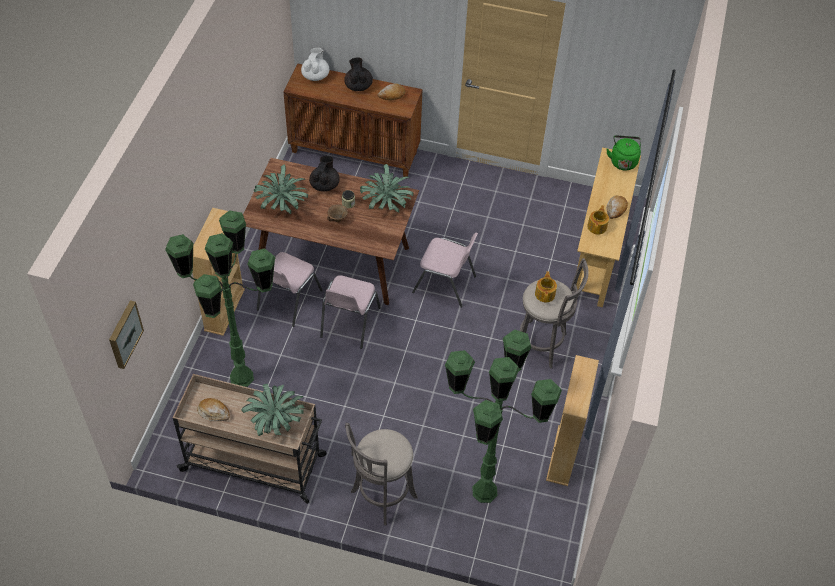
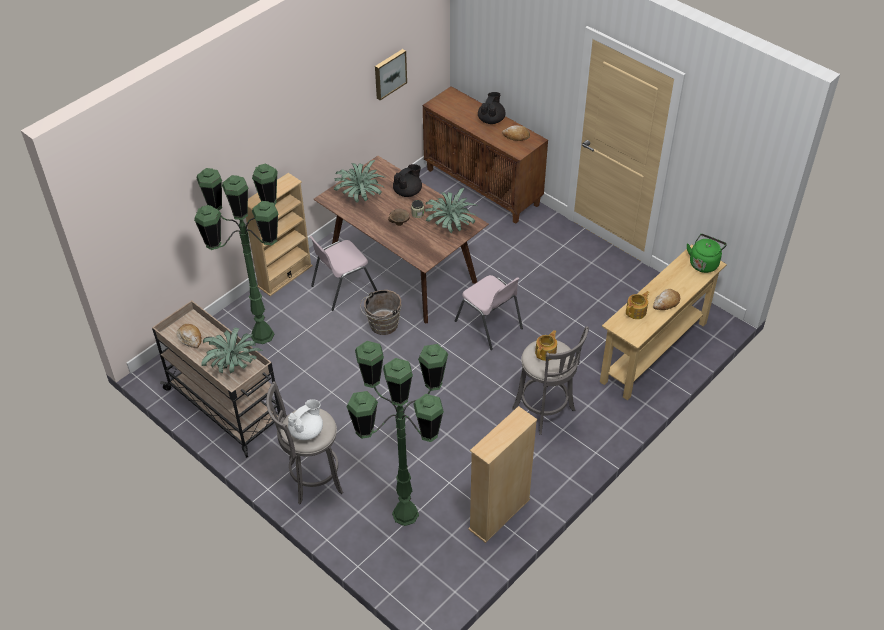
camera: 30 degrees right, 5 degrees down
(124, 334) = (133, 236): picture -> picture (389, 73)
(315, 76) = (459, 100): white teapot -> white teapot (307, 431)
(349, 323) = (382, 325): pink chair -> brown bucket

